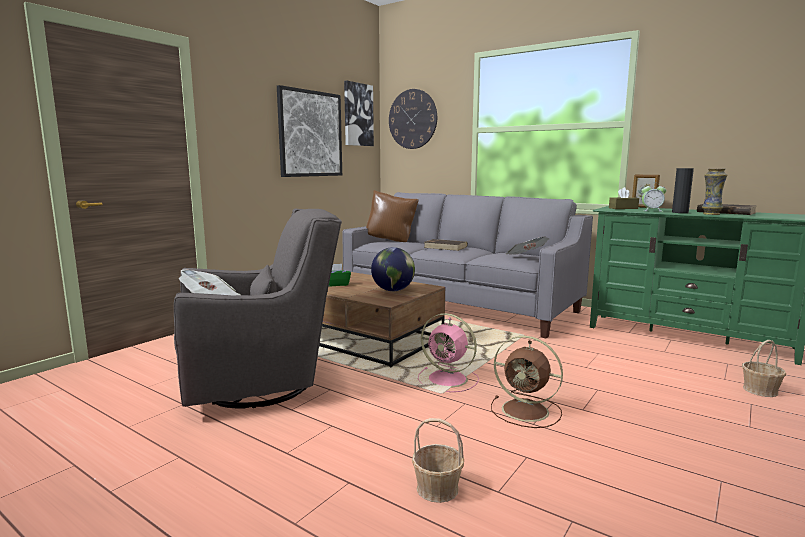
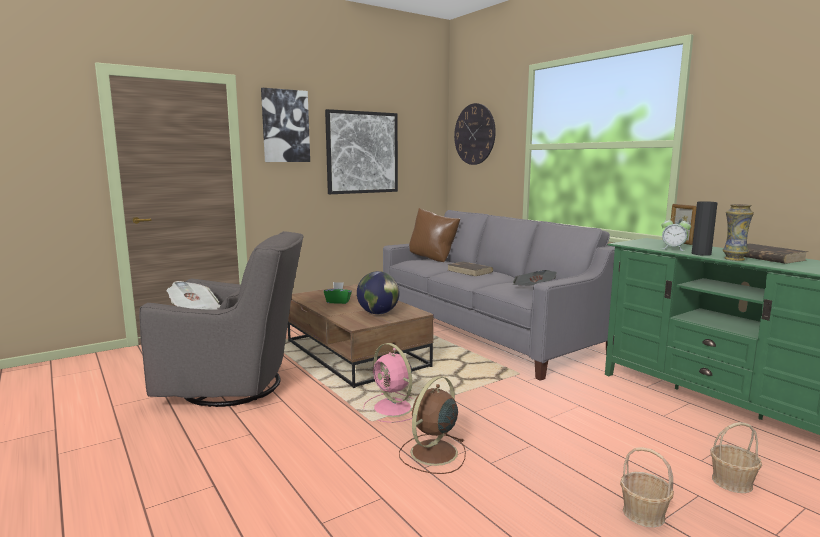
camera: 20 degrees right, 0 degrees up
(358, 114) = (419, 131): picture -> picture (285, 126)
(437, 489) = (274, 508): basket -> basket (644, 514)
(527, 411) = (432, 453): brown fan -> brown fan turned 75 degrees clockwise
(623, 208) = (649, 243): brown tissue box -> none

